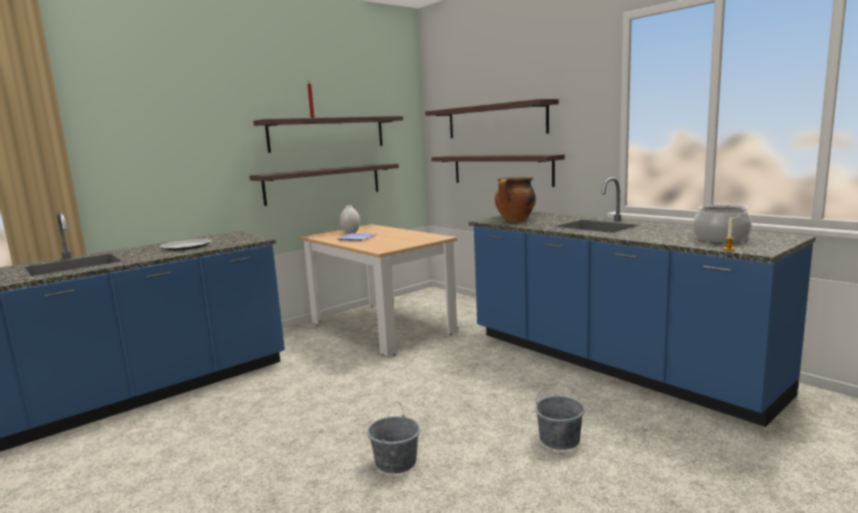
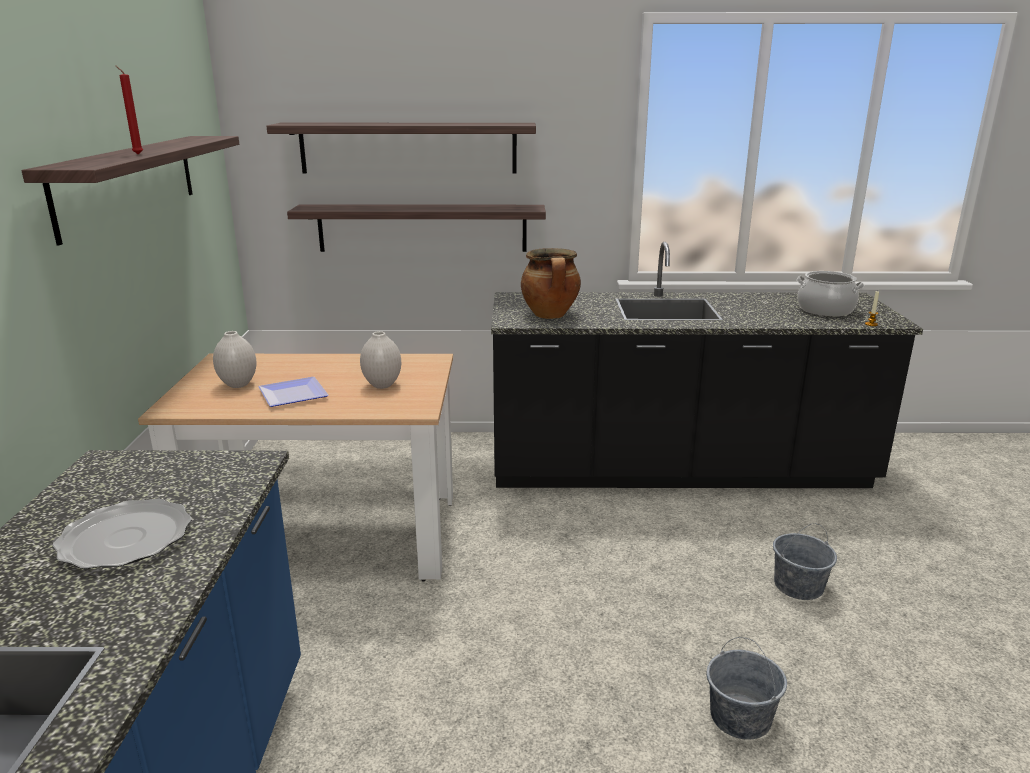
camera: 50 degrees left, 10 degrees up
(323, 183) = (139, 292): shelf -> none
(394, 241) = (381, 385): none -> white vase
(611, 363) = (677, 471): blue counter -> black counter

